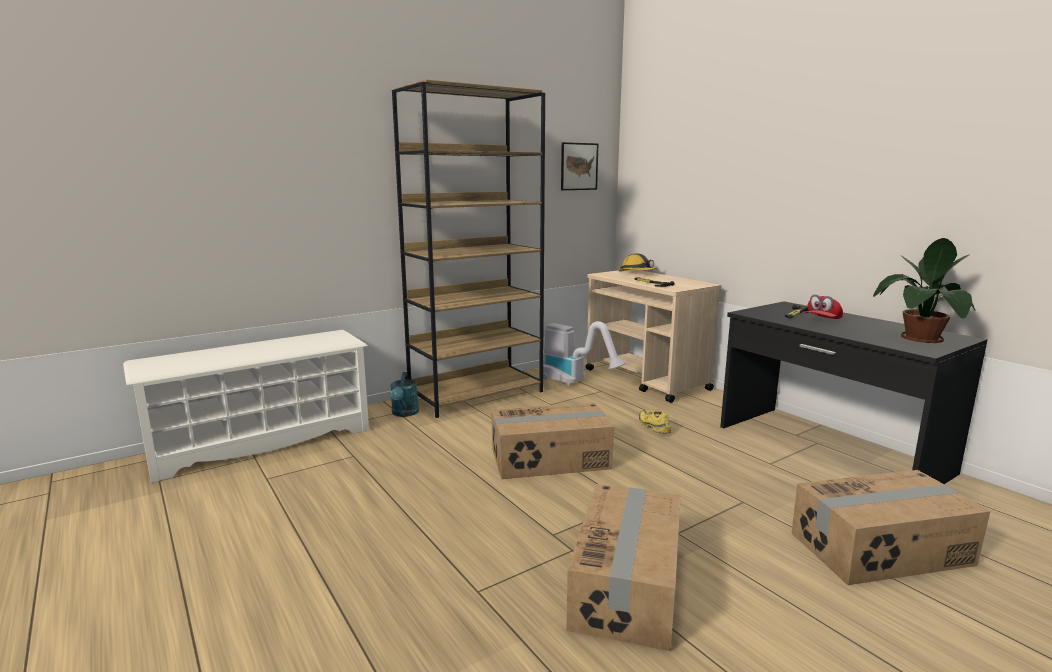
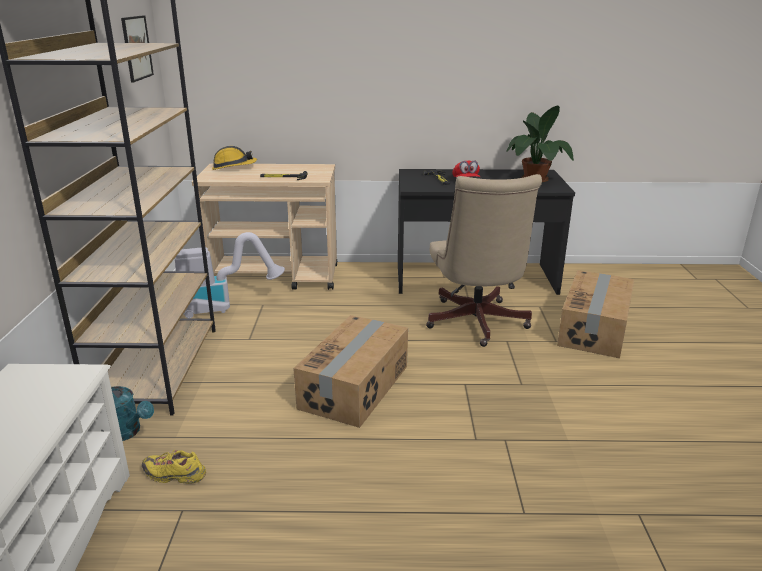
camera: 55 degrees left, 10 degrees up
(628, 585) = (566, 435): cardboard box -> none
(653, 427) = (363, 317): yellow shoe -> yellow shoe (174, 475)
(741, 477) = (476, 324): none -> beige office chair

